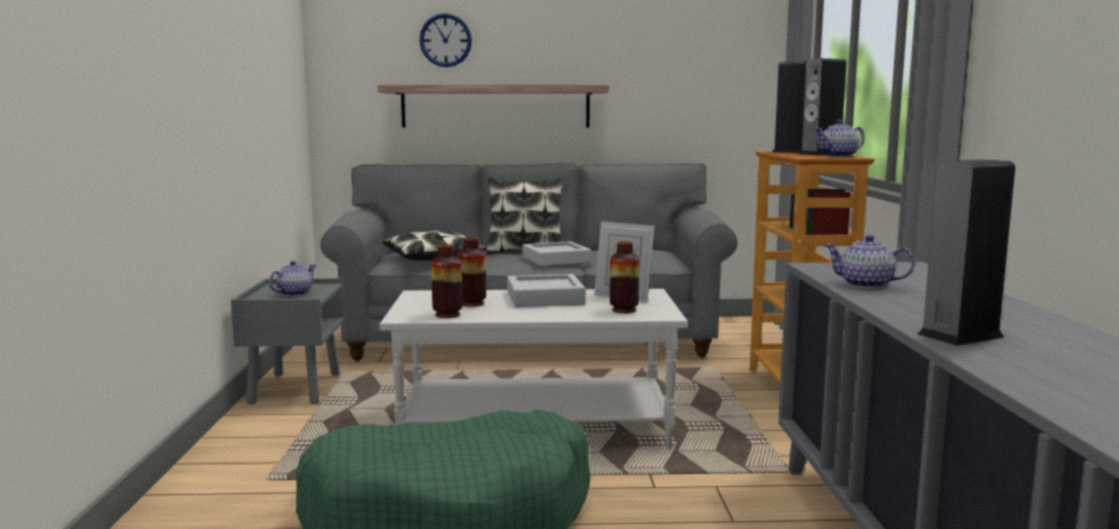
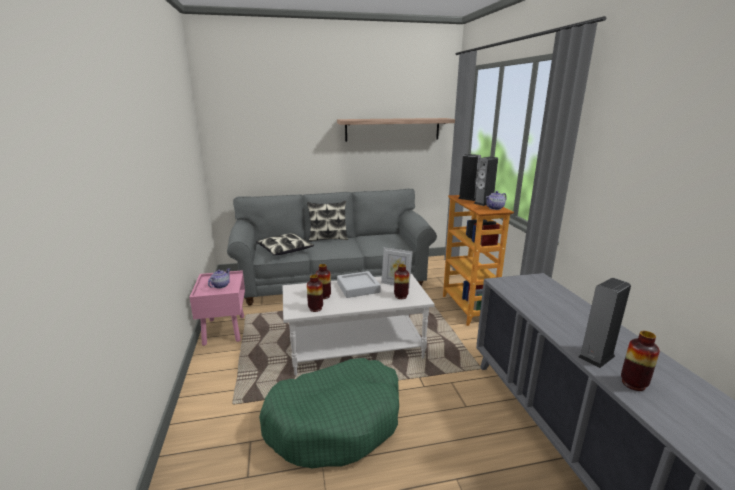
camera: 10 degrees left, 10 degrees up
(295, 388) = (224, 330): grey nightstand -> pink nightstand
(445, 40) = (278, 127): wall clock -> none
(495, 106) = (306, 161): shelf -> shelf (392, 129)
(556, 259) = (347, 246): grey tray -> none
(866, 285) = (531, 302): teapot -> none
(1018, 362) = (633, 384): none -> vase

